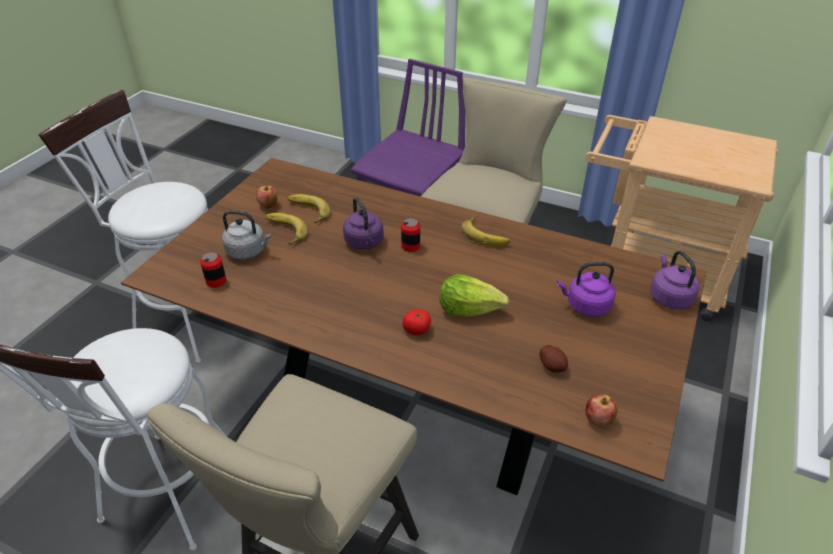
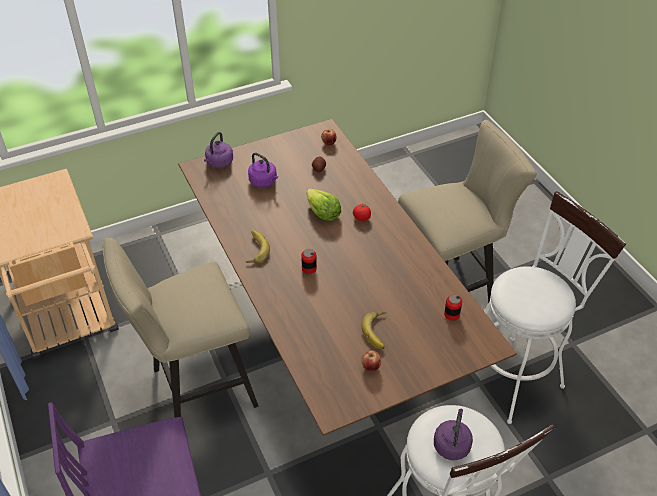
camera: 140 degrees left, 5 degrees up
(248, 251) = (415, 328): grey kettle -> none
(307, 212) = (347, 342): banana -> none
(365, 243) = (334, 288): purple kettle -> purple kettle (452, 444)

